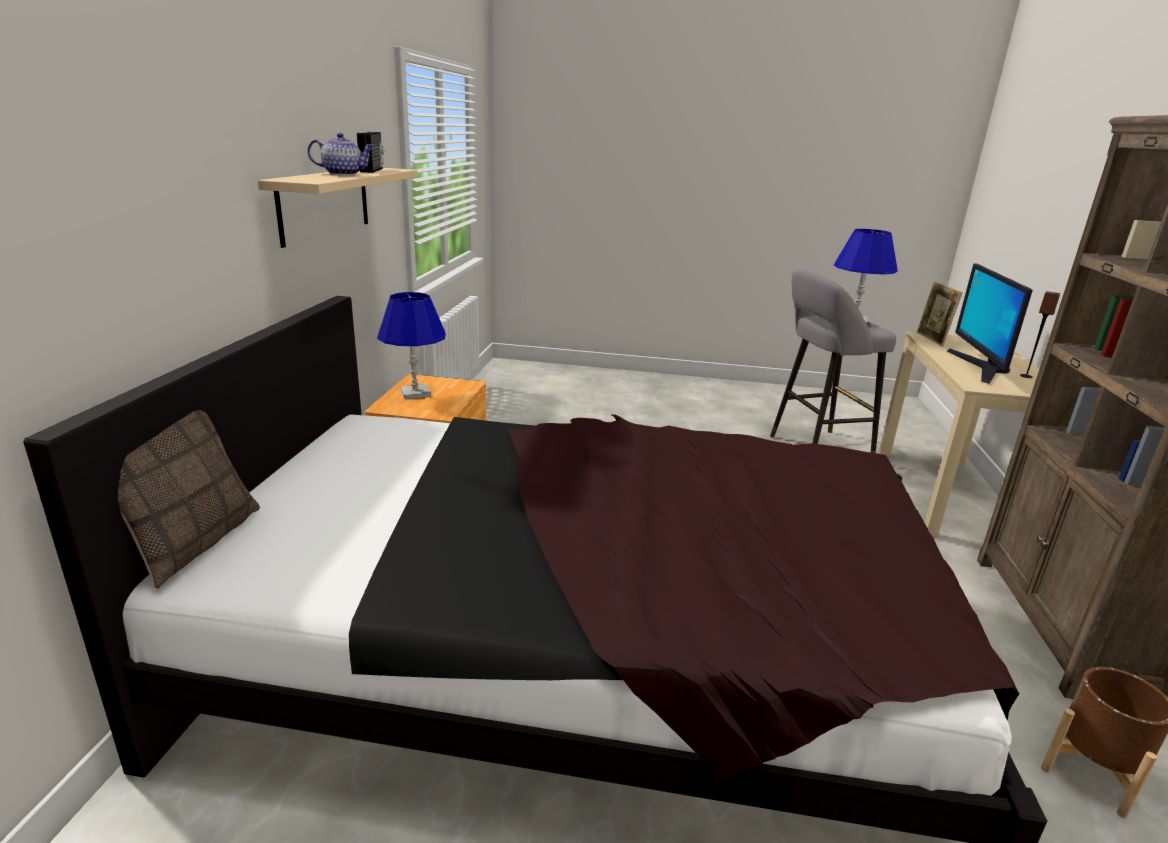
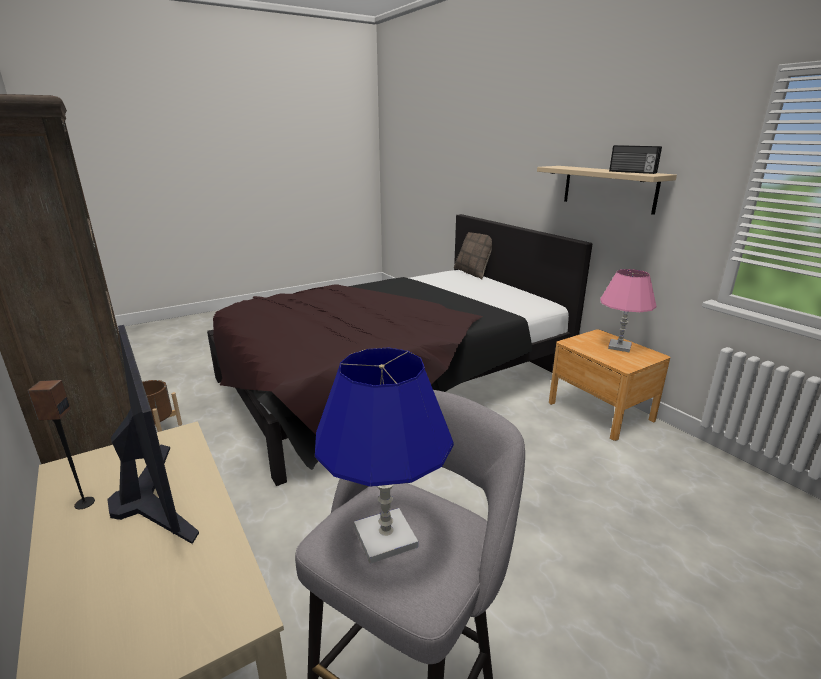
camera: 140 degrees right, 0 degrees up
(344, 174) = (594, 169): teapot -> none
(415, 393) = (619, 346): blue table lamp -> pink table lamp
(931, 339) = (221, 595): picture frame -> none

